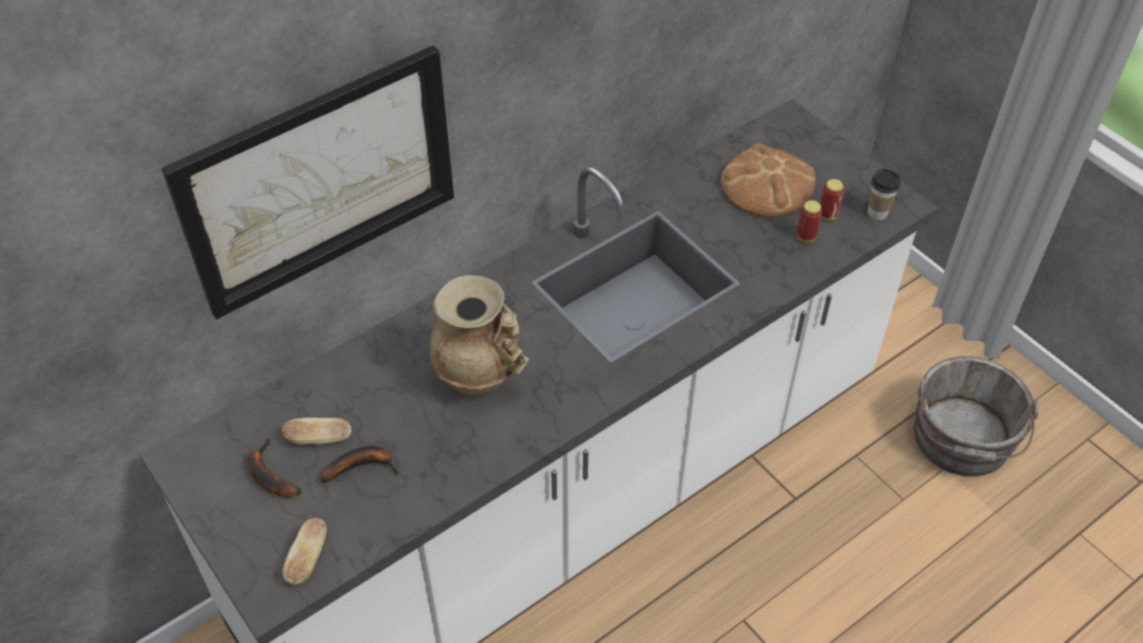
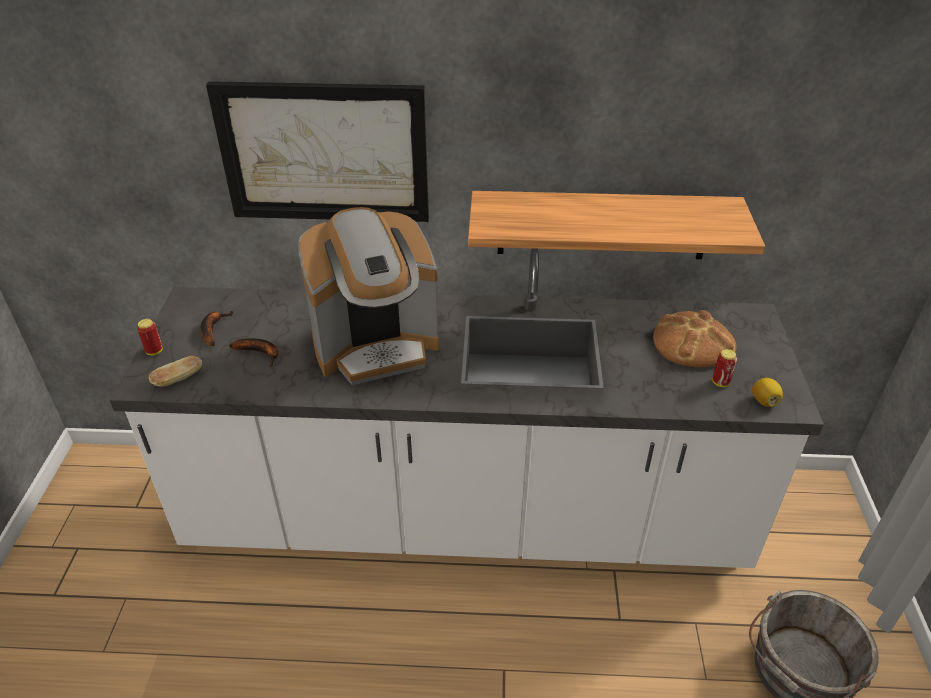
camera: 40 degrees right, 10 degrees down
(319, 439) = (257, 327): bread -> none
(479, 376) = (376, 346): beige vase -> coffee machine
(629, 103) = (602, 225): none -> shelf
(806, 236) = (687, 386): can -> can (154, 351)
(877, 213) = (764, 401): cup -> lemon

